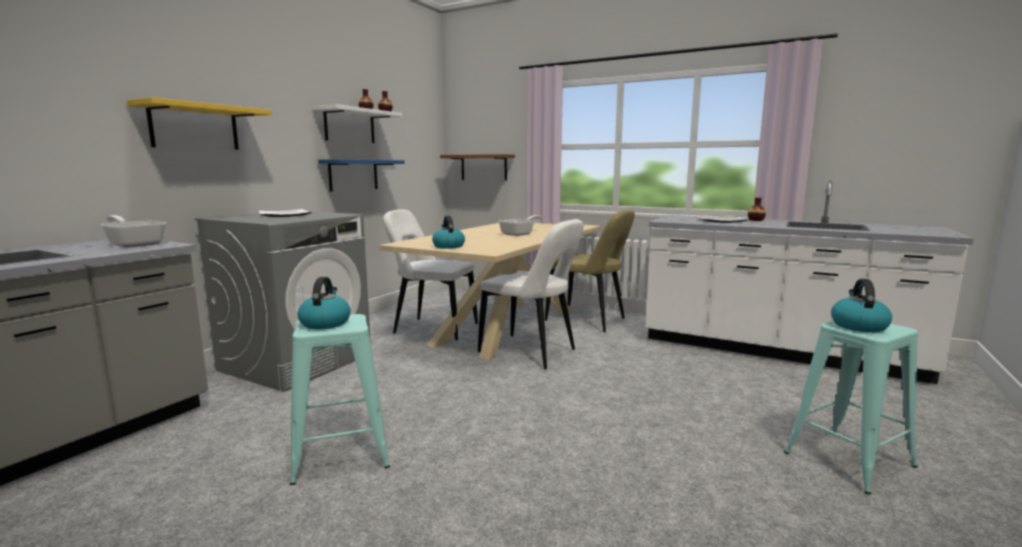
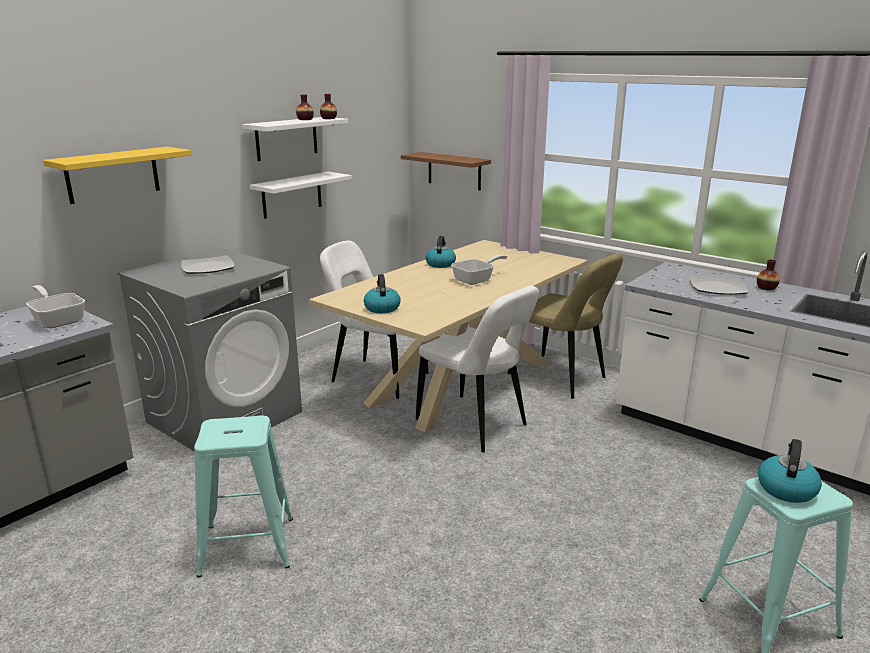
camera: 10 degrees right, 10 degrees up
(325, 323) = (227, 429): kettle -> kettle (440, 264)
(353, 175) = (292, 195): blue shelf -> white shelf

